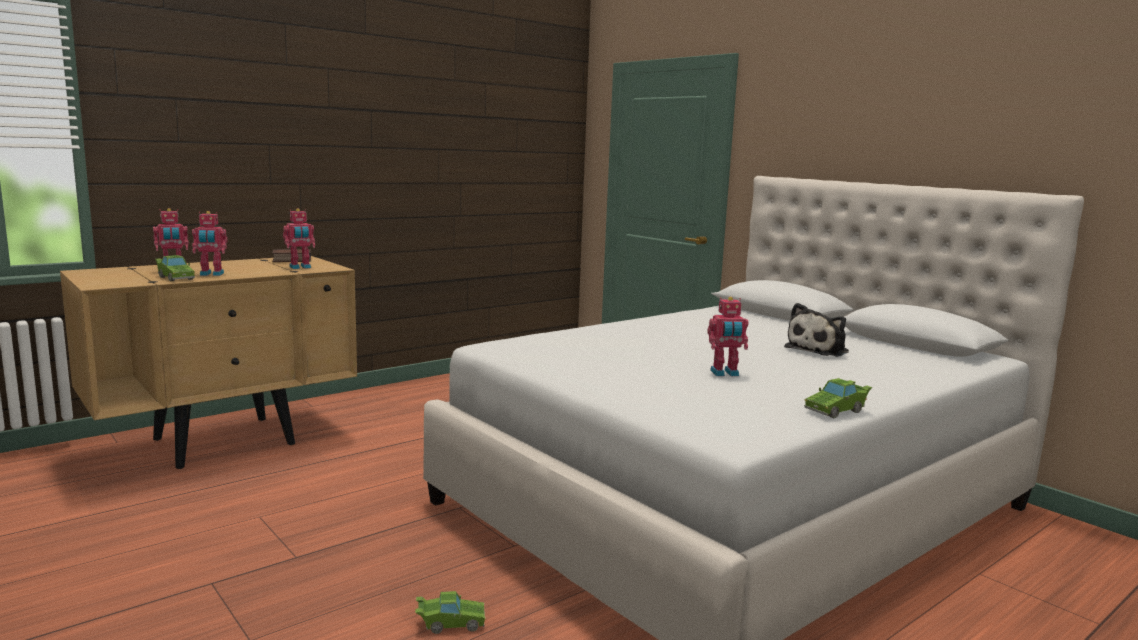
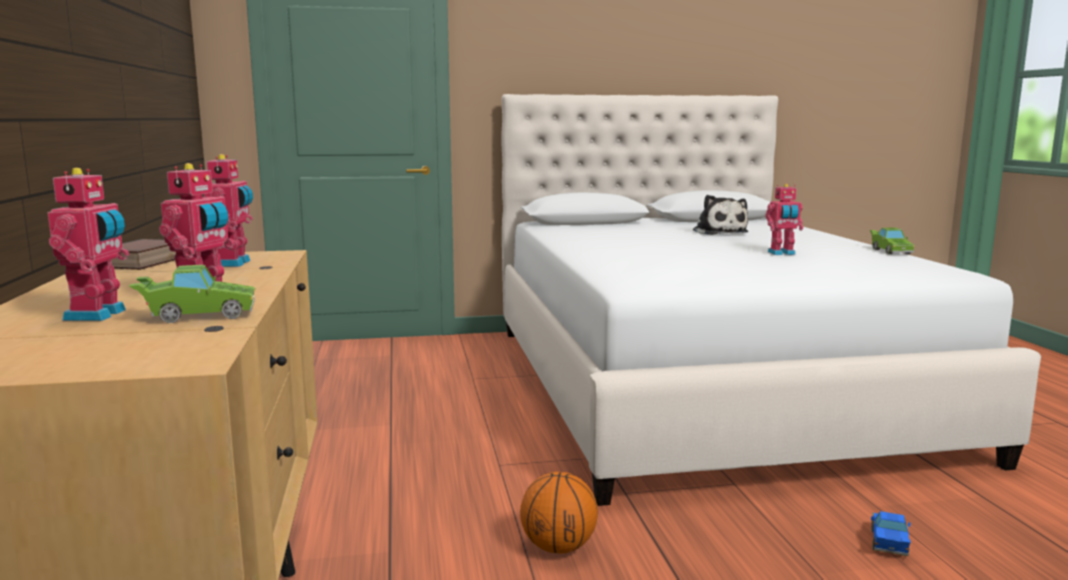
camera: 60 degrees left, 0 degrees up
(361, 500) = (558, 547): none -> basketball
(450, 624) = (889, 544): green toy car -> blue toy car
(725, 373) = (782, 253): toy robot -> toy robot turned 60 degrees clockwise

